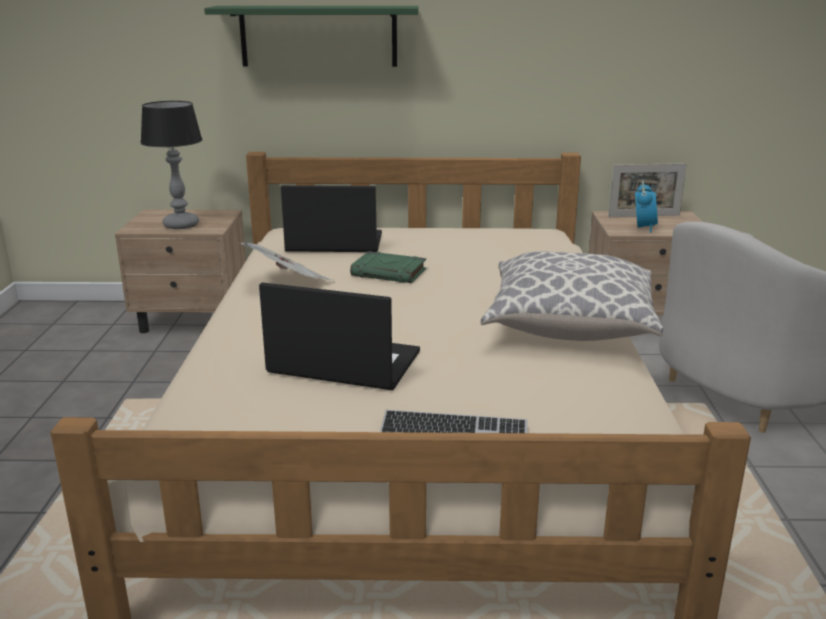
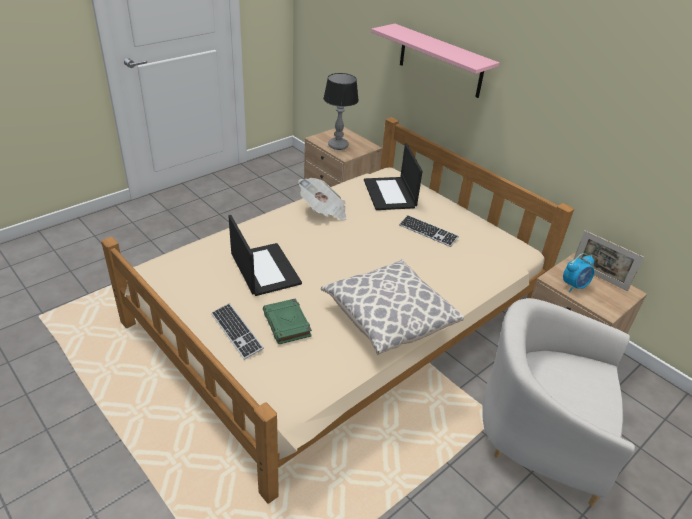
camera: 45 degrees right, 15 degrees up
(318, 36) = (440, 61): green shelf -> pink shelf
(333, 243) = (390, 194): laptop -> laptop turned 150 degrees counterclockwise
(389, 273) = (377, 230): green book -> green book (287, 324)
(441, 253) = (428, 232): none -> keyboard

